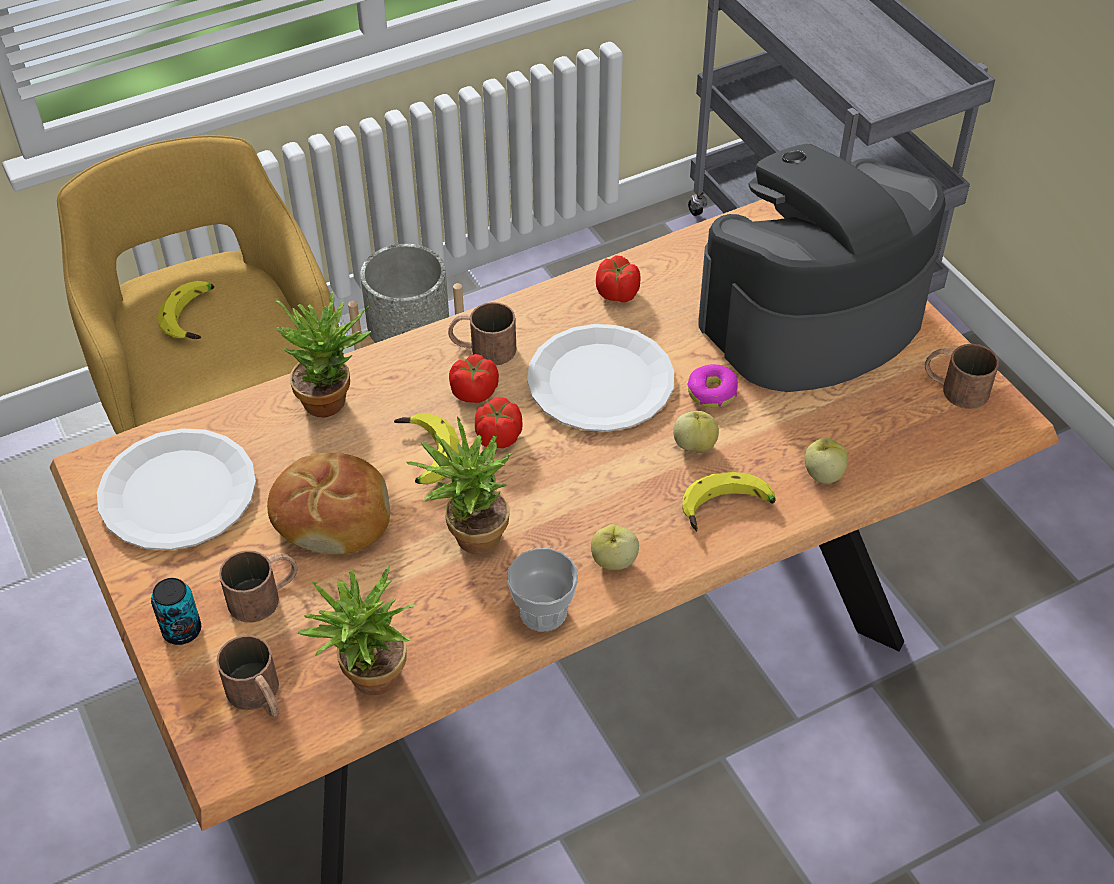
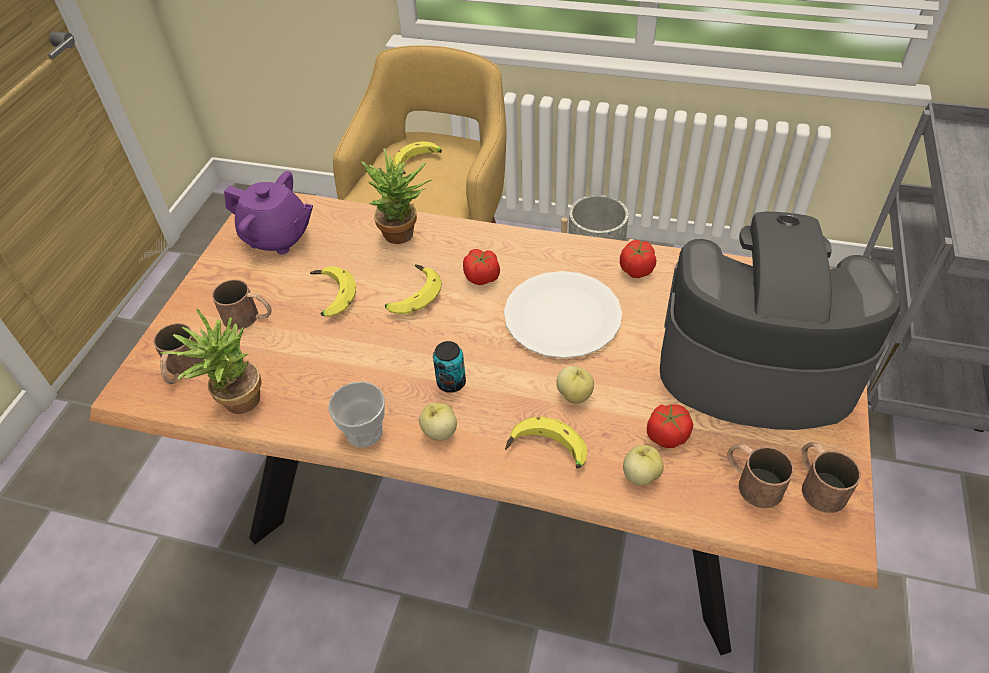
camera: 45 degrees right, 0 degrees up
(177, 493) = (278, 237): white plate -> purple teapot
(182, 630) = (194, 308): can -> can (451, 382)
(332, 515) = (329, 297): bread -> banana
(468, 536) = (380, 357): potted plant -> none
(482, 348) = (516, 255): brown mug -> brown mug (751, 481)
(498, 437) = (464, 311): tomato -> tomato (667, 435)
(711, 392) = (626, 368): donut -> none

